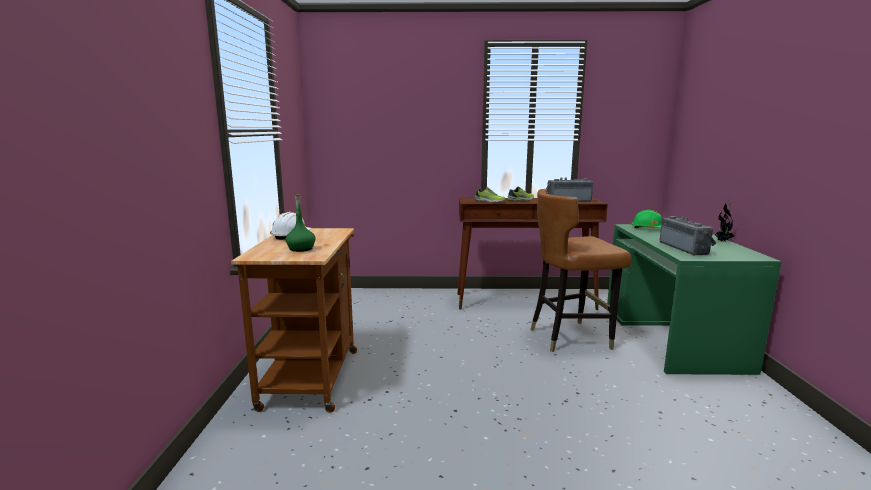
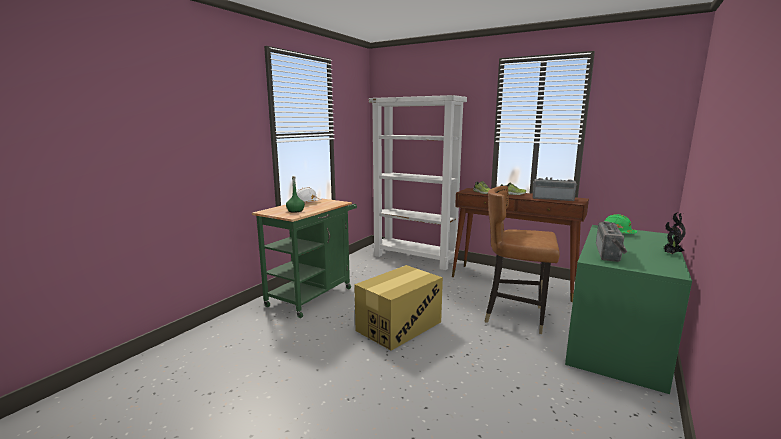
camera: 30 degrees right, 0 degrees up
(312, 374) = (313, 295): brown cart -> green cart
(393, 296) = (415, 258): none -> white bookcase
(472, 383) = (399, 326): none -> cardboard box

